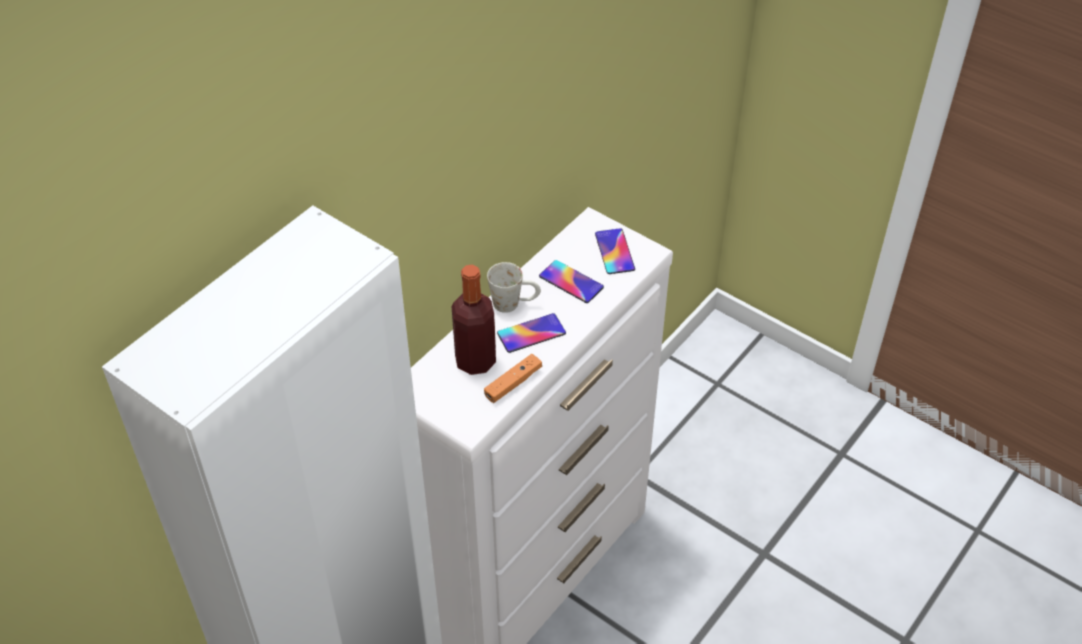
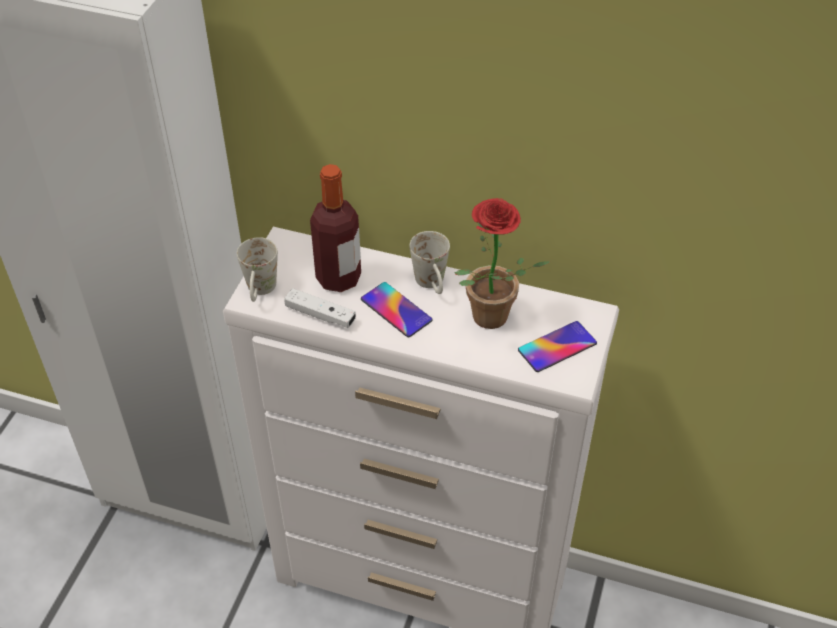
camera: 70 degrees right, 0 degrees up
(465, 418) = (260, 292): none -> white mug
(513, 383) = (320, 315): orange game controller -> white game controller
(571, 282) = (488, 322): phone -> potted plant

